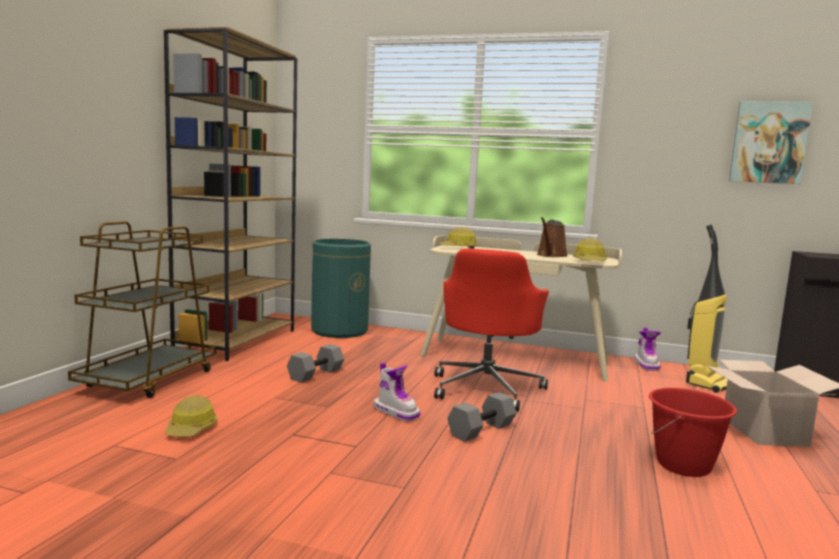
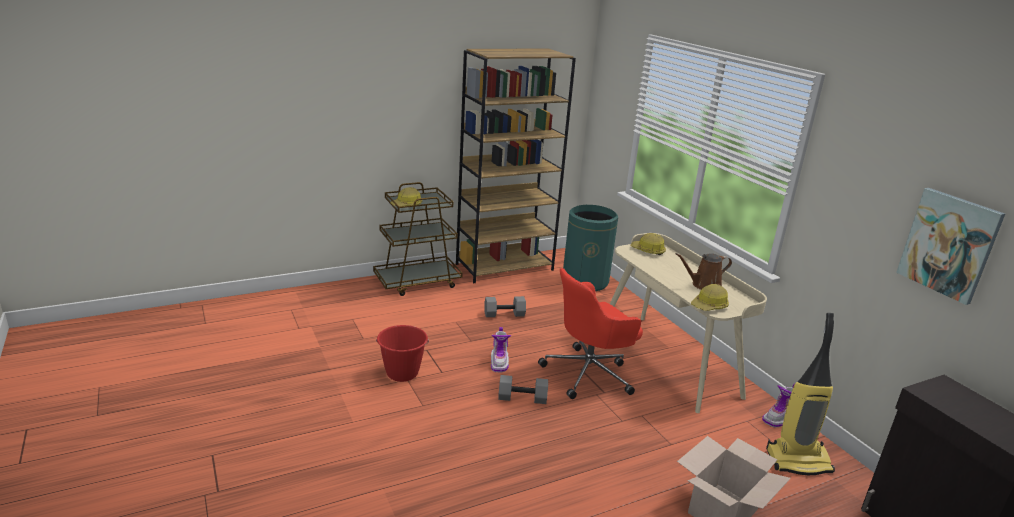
camera: 45 degrees right, 15 degrees up
(191, 429) = (391, 324): hard hat -> hard hat (407, 205)
(684, 465) = (593, 487): red bucket -> red bucket (402, 373)

